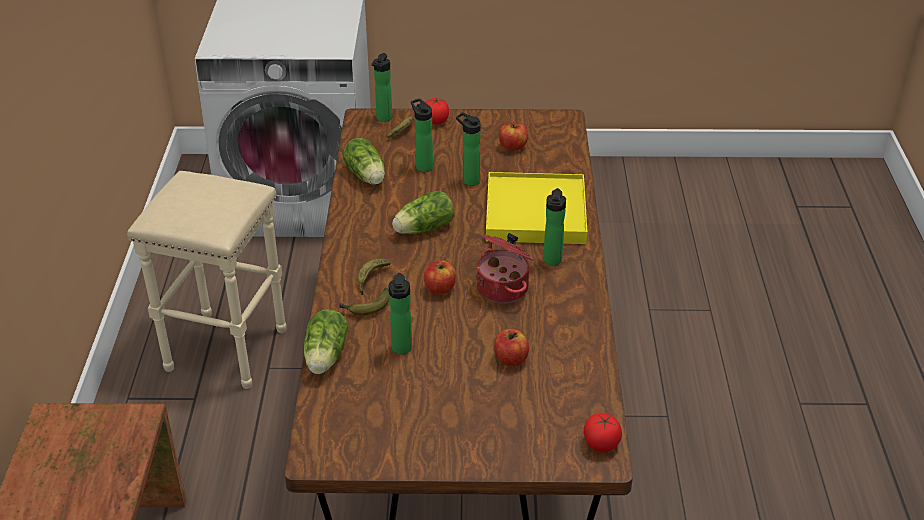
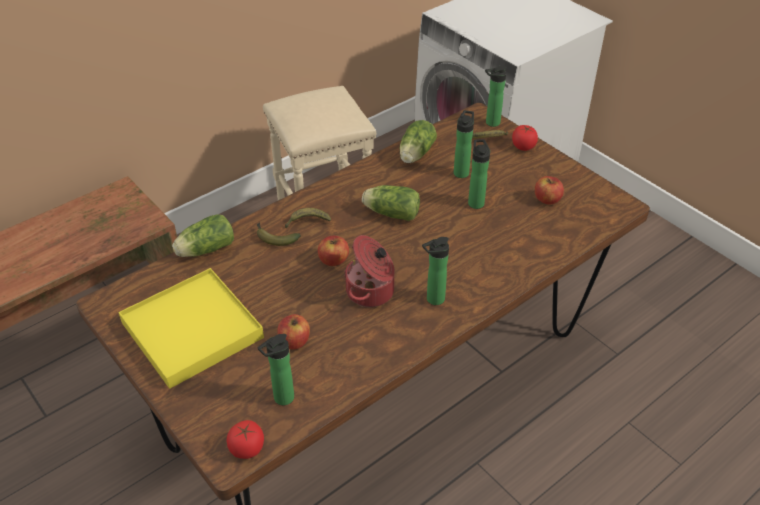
camera: 50 degrees right, 5 degrees up
(401, 350) = (248, 280): bottle -> bottle (281, 399)
(535, 213) = (481, 257): yellow tray -> yellow tray (192, 330)

